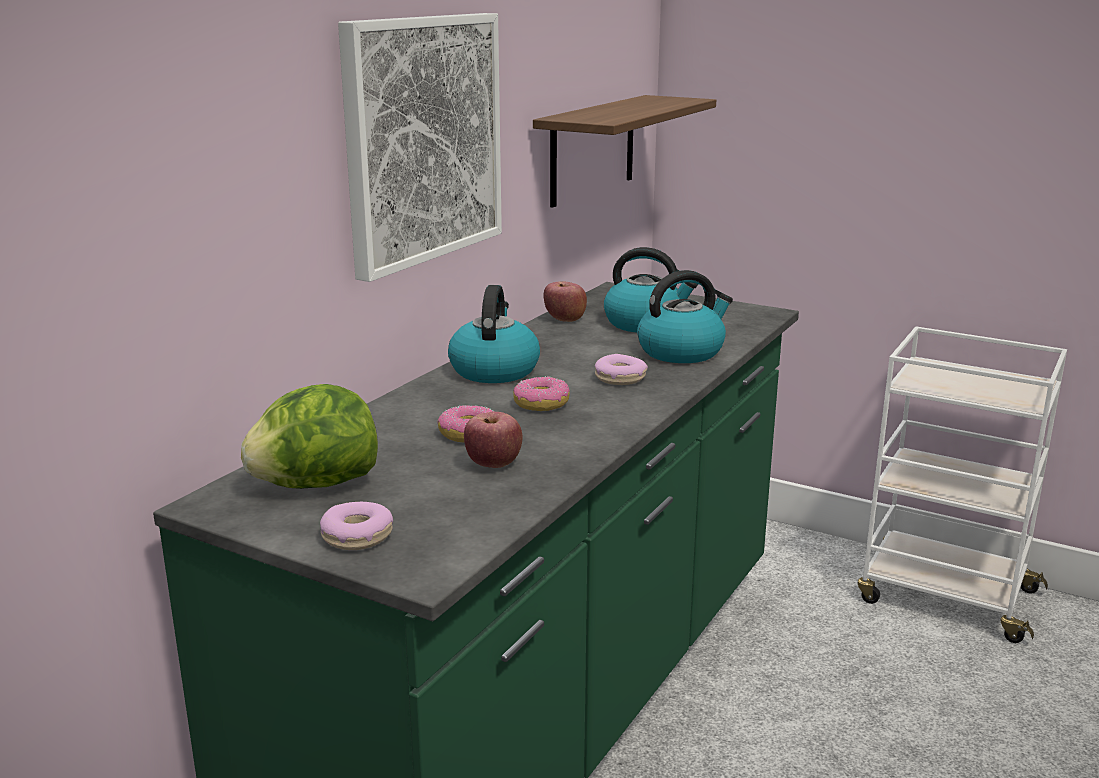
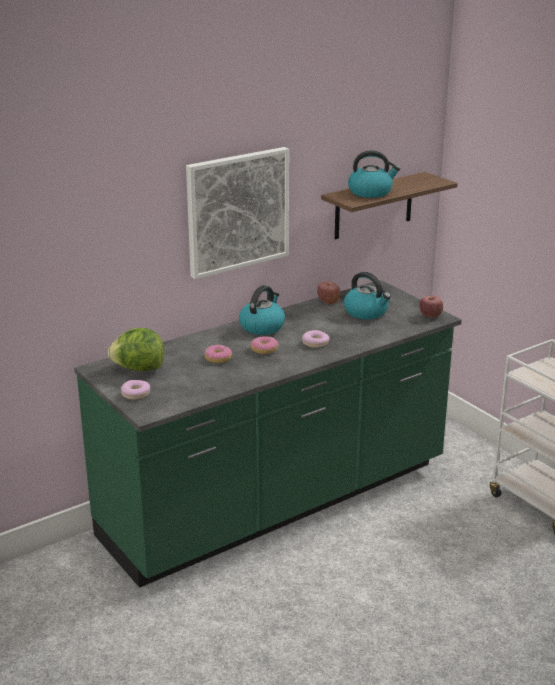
camera: 25 degrees right, 5 degrees up
(493, 464) = (214, 375): apple -> apple (430, 316)
(682, 351) = (363, 333): kettle -> kettle (371, 192)

